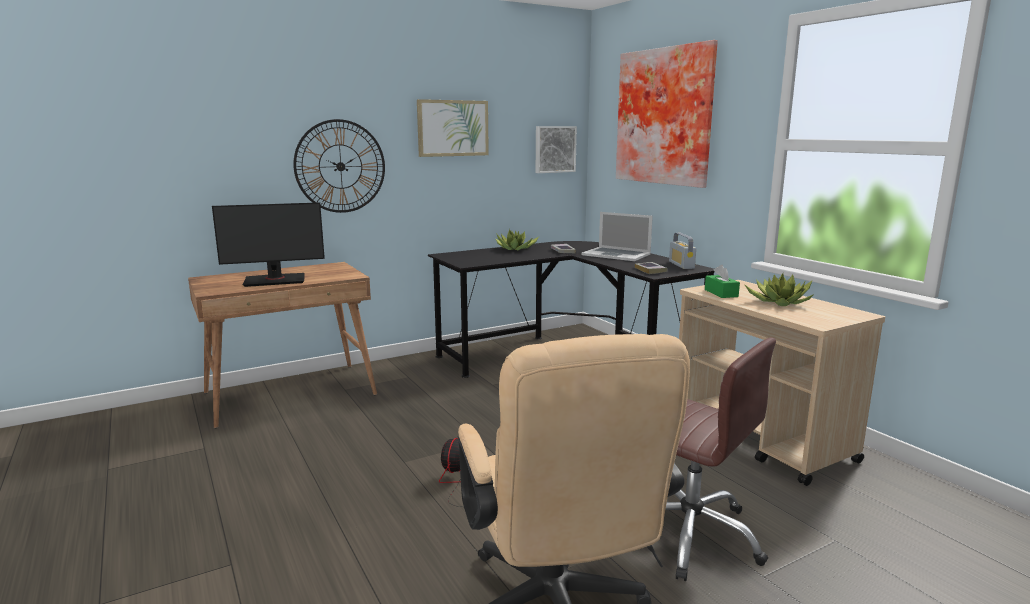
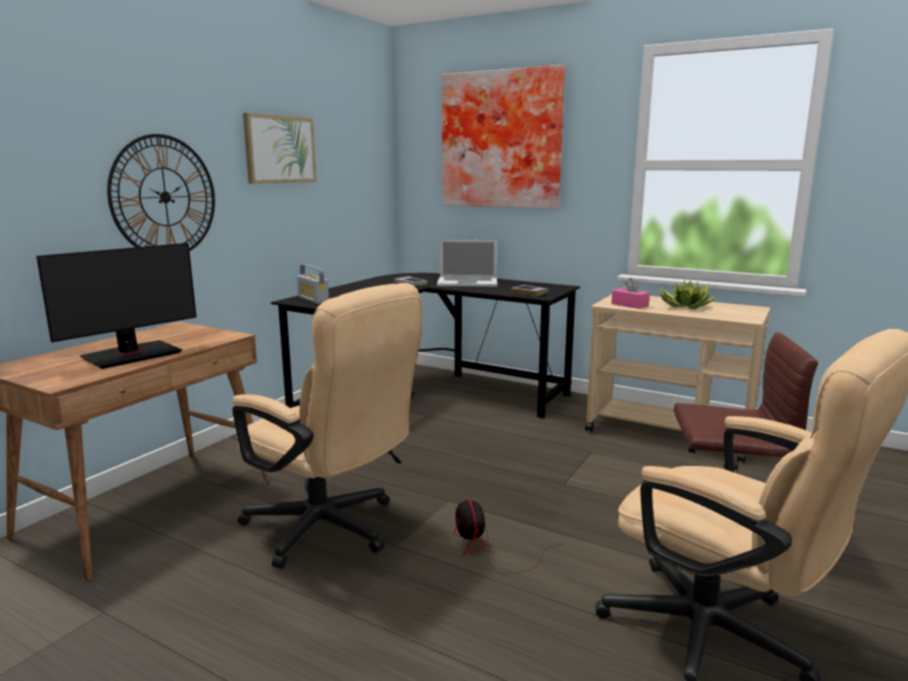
camera: 30 degrees left, 0 degrees up
(375, 439) = (331, 530): none -> beige office chair
(516, 249) = (359, 287): potted plant -> none
(554, 149) = (369, 175): picture -> none
(681, 265) = (543, 285): radio -> radio (313, 299)
(721, 293) = (629, 305): green tissue box -> pink tissue box

